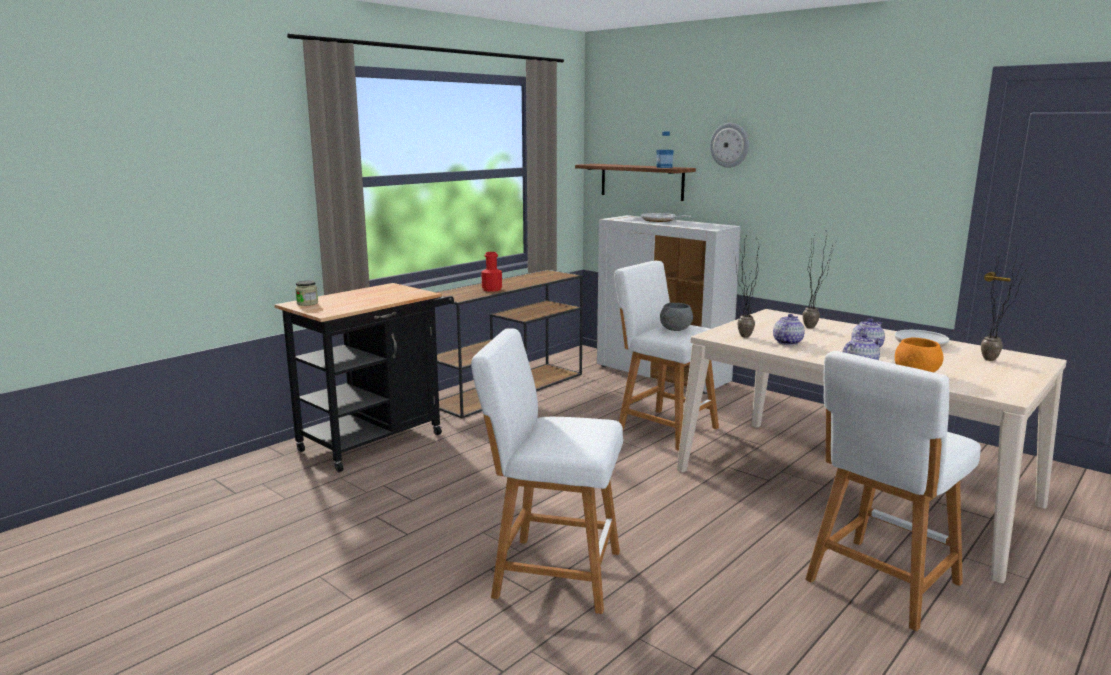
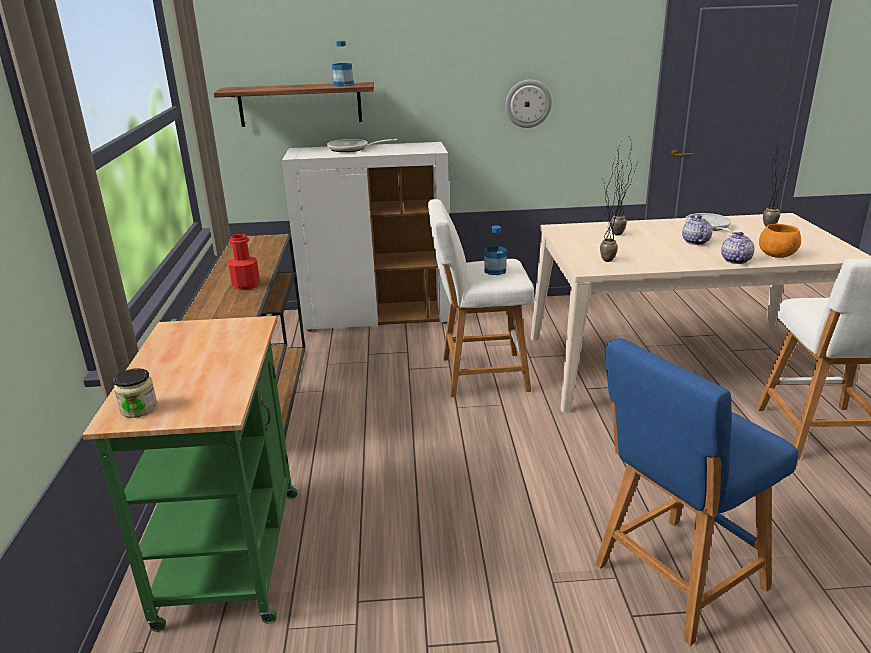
camera: 45 degrees left, 10 degrees up
(378, 439) = (233, 546): black cart -> green cart
(551, 572) = (674, 580): white stool -> blue stool
(675, 329) = (495, 271): grey bowl -> bottle
(730, 145) = (414, 52): wall clock -> wall clock (528, 103)
(787, 342) = (645, 255): teapot -> none

